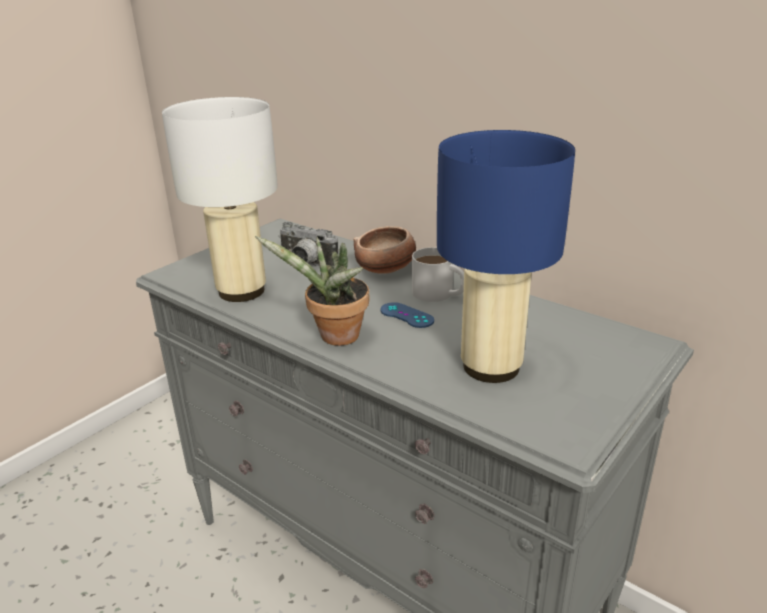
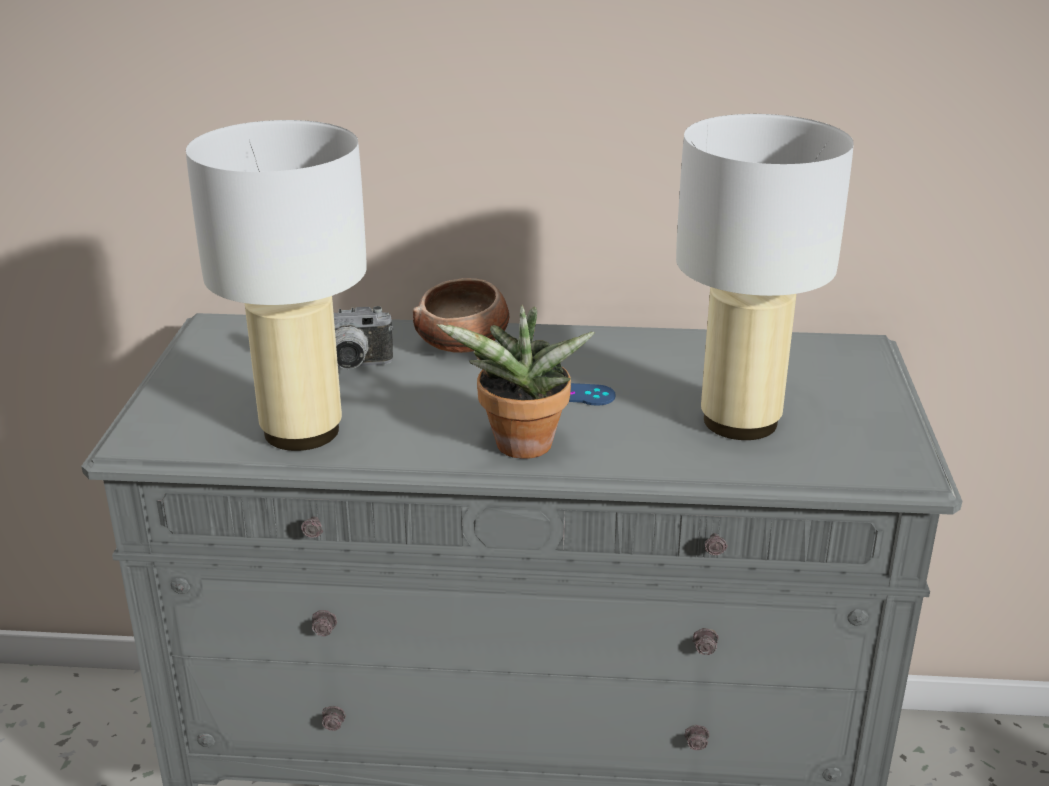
camera: 35 degrees left, 0 degrees up
(439, 294) = (575, 357): white mug -> none
(492, 366) = (740, 420): blue table lamp -> white table lamp

